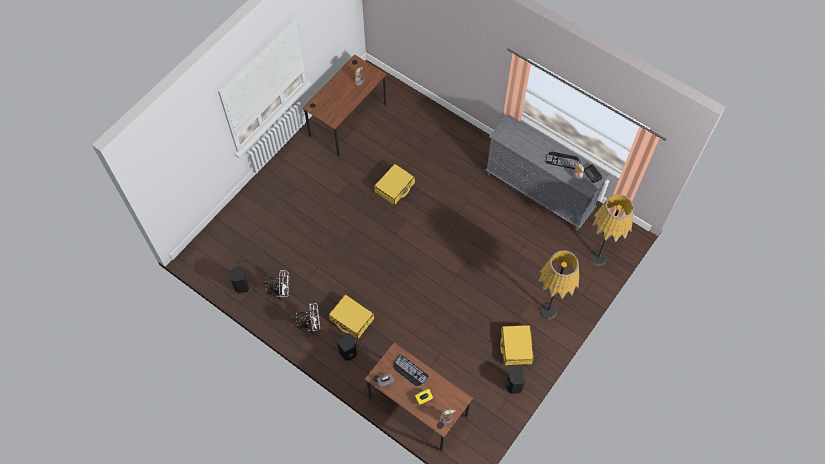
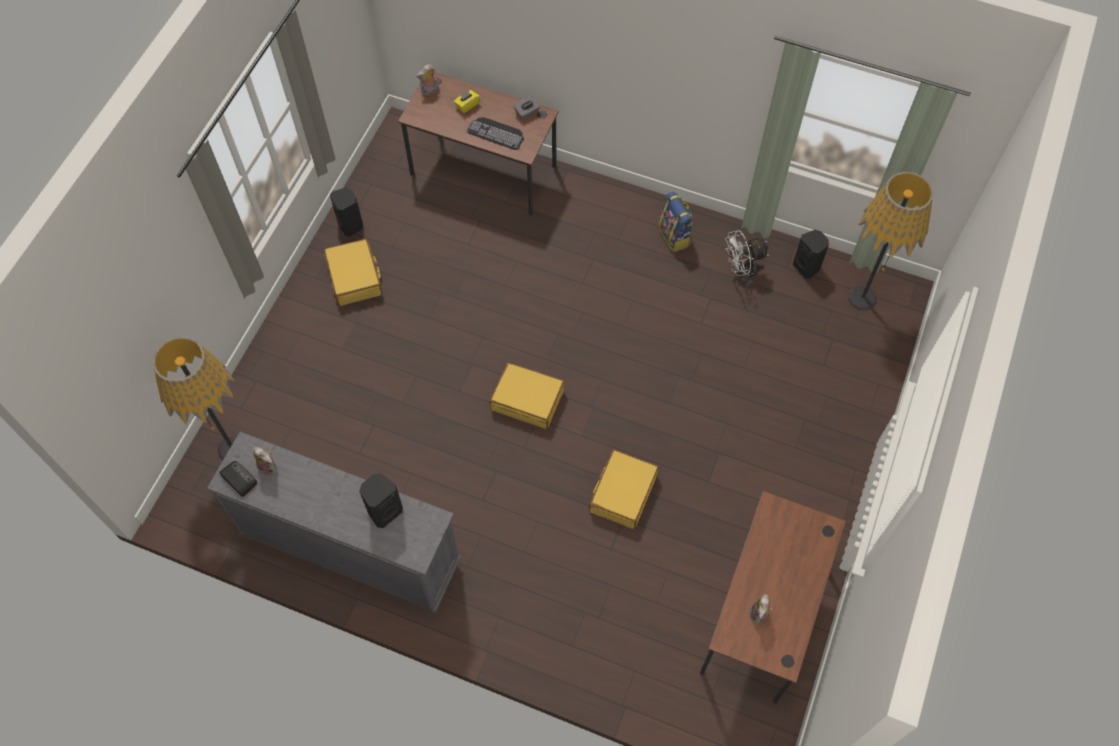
camera: 165 degrees right, 0 degrees up
(311, 326) = (675, 236): white fan -> backpack
(348, 353) = (605, 213): black speaker -> black speaker (384, 511)
(351, 319) = (618, 259): yellow suitcase -> yellow suitcase (527, 400)
(548, 311) = (311, 342): floor lamp -> floor lamp (862, 298)
(563, 160) = (299, 496): keyboard -> none

